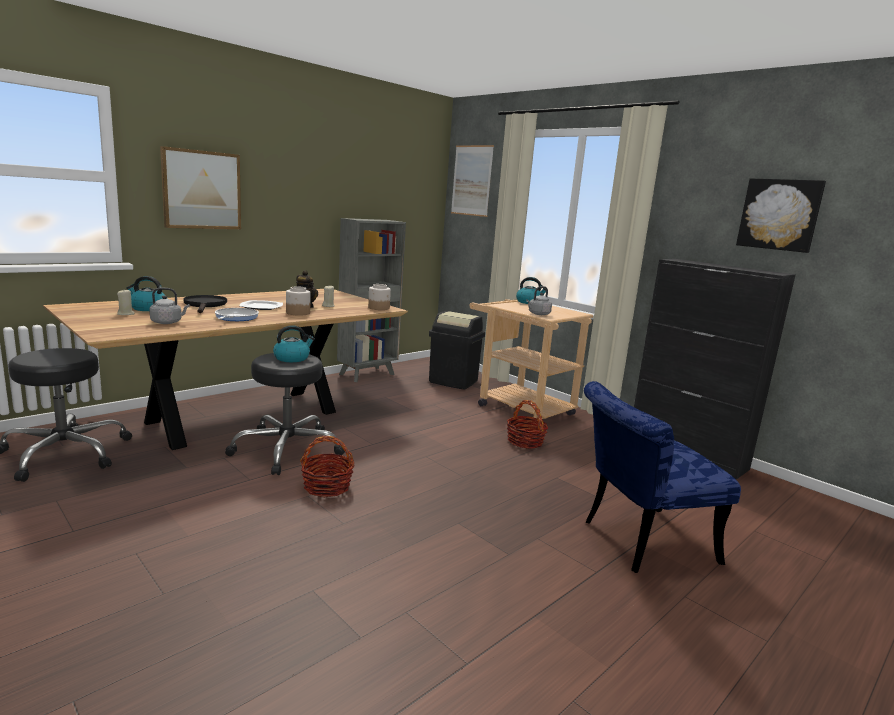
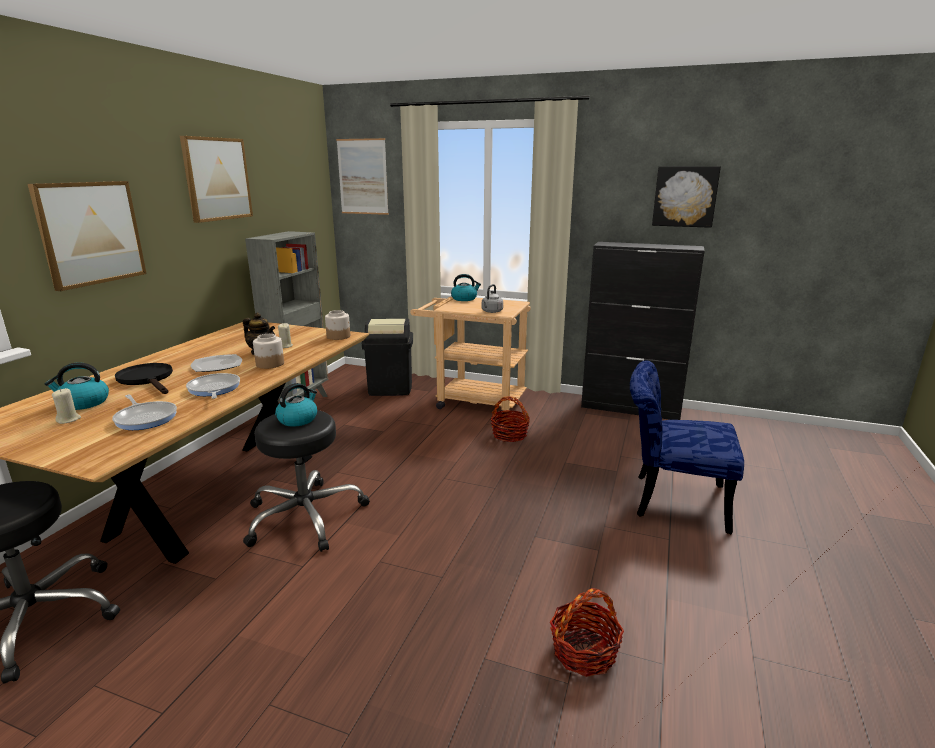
camera: 25 degrees left, 5 degrees up
(168, 322) = (146, 418): grey kettle -> frying pan
(324, 165) = (217, 179): none -> picture
(327, 487) = (388, 544): basket -> basket (584, 651)
(638, 541) = (670, 500): blue chair -> blue chair turned 60 degrees clockwise

